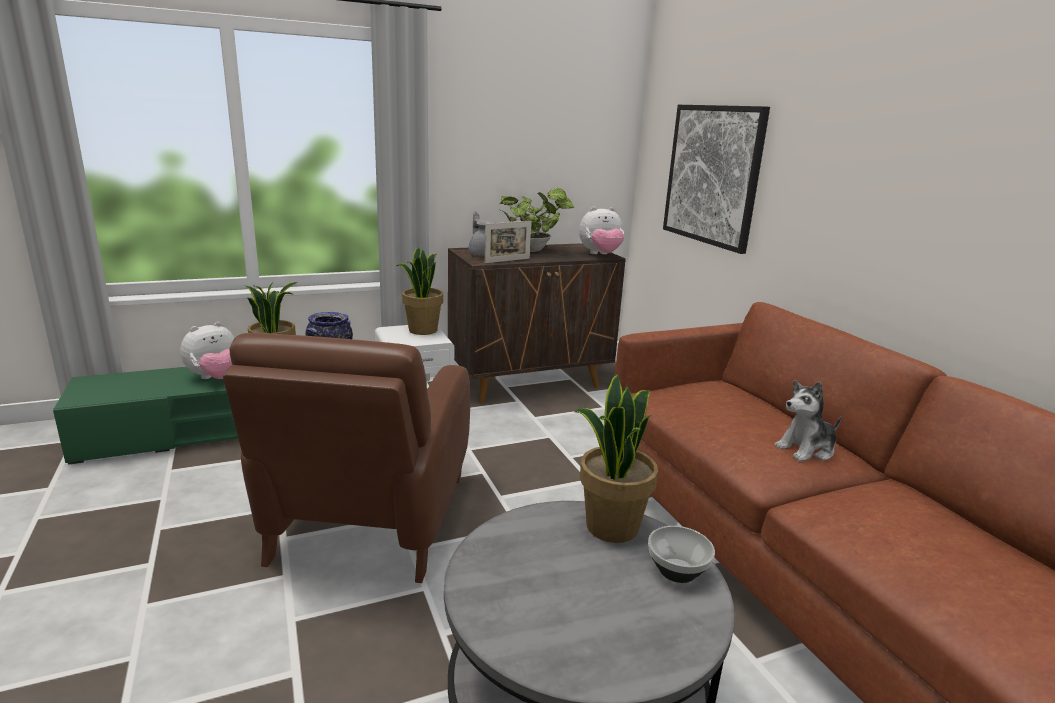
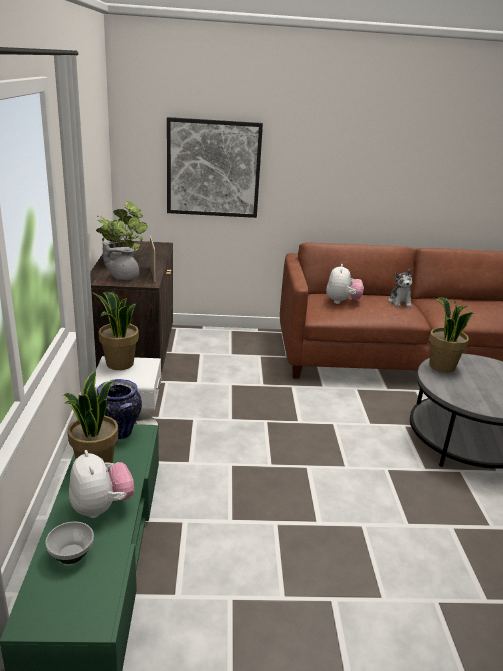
camera: 70 degrees left, 5 degrees up
(368, 522) = (310, 480): brown armchair -> none
(600, 255) = (157, 246): plush toy -> plush toy (342, 302)
(678, 571) = (475, 362): bowl -> bowl (72, 554)

